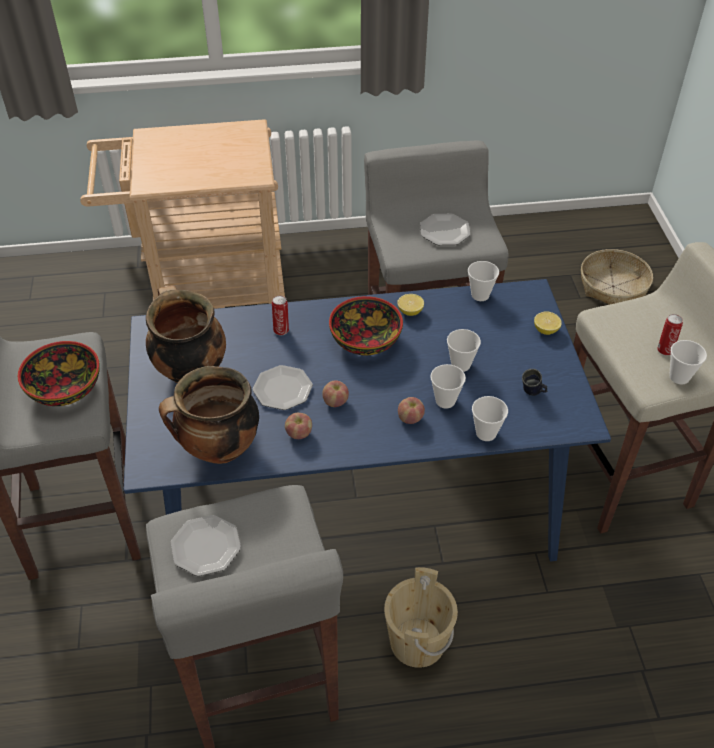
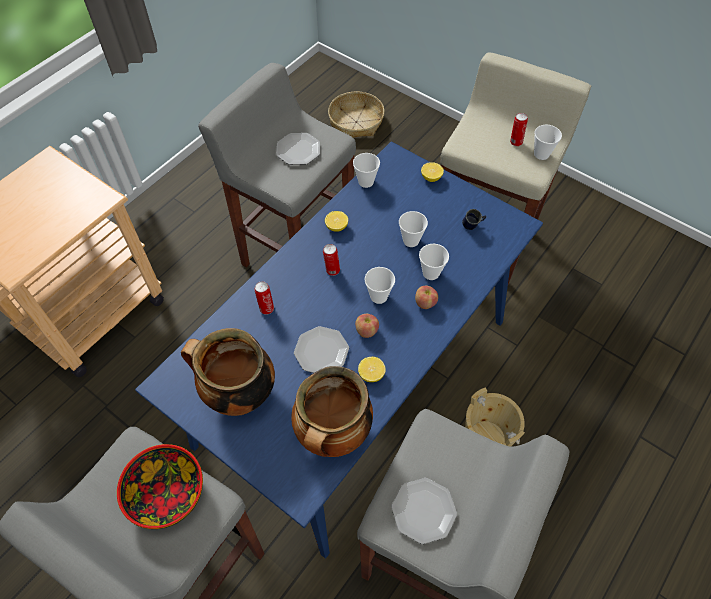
camera: 45 degrees left, 10 degrees up
(299, 434) = (371, 374): apple -> lemon
(365, 340) = (332, 270): bowl -> can
(486, 433) = (478, 275): cup -> cup (378, 296)

